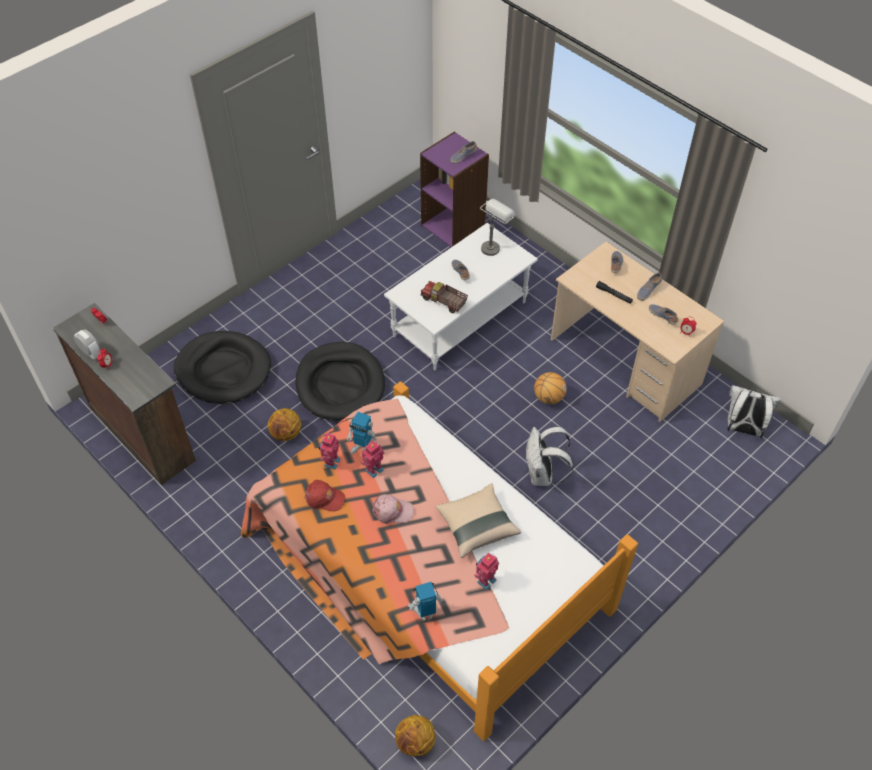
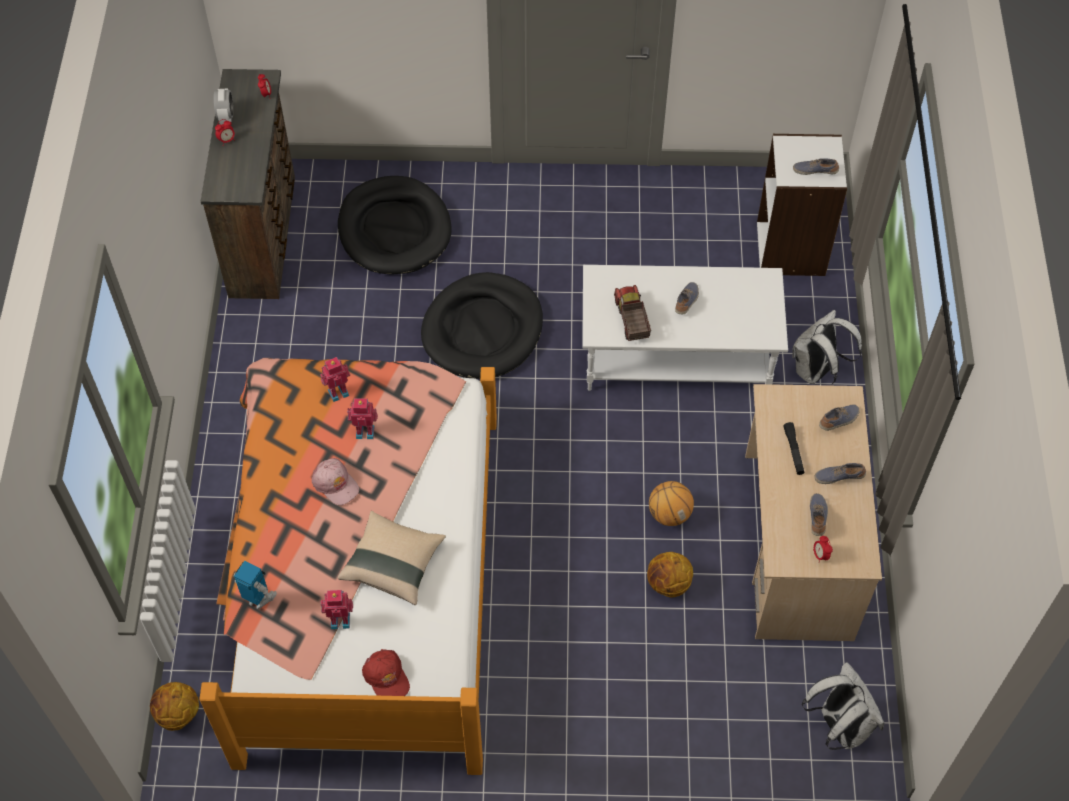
camera: 45 degrees right, 5 degrees up
(286, 434) = (381, 339): basketball -> basketball (668, 584)
(324, 498) = (294, 420): red cap -> red cap (386, 677)
(362, 449) = (378, 403): toy robot -> none
(453, 225) = (791, 248): purple bookcase -> white bookcase
(494, 245) = (758, 299): grey table lamp -> none
(542, 475) = (568, 585): white backpack -> white backpack (816, 371)

